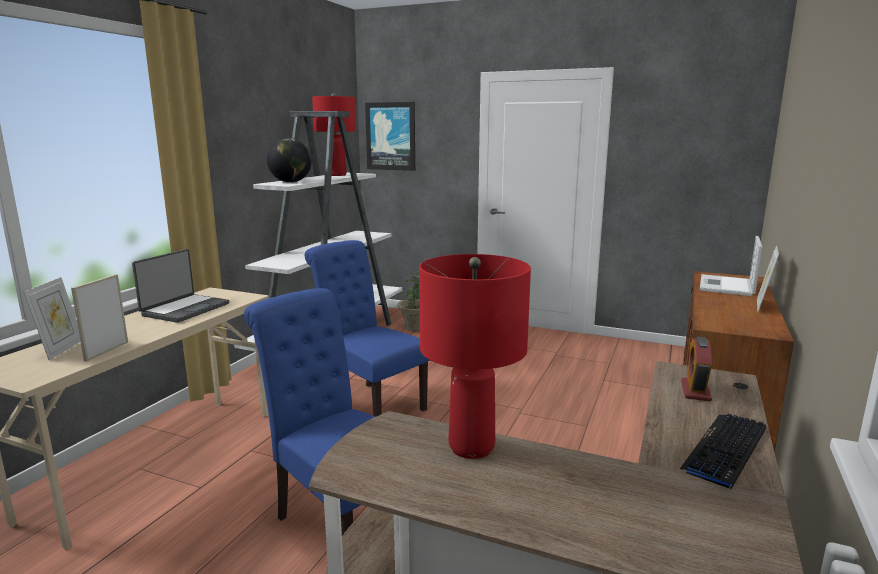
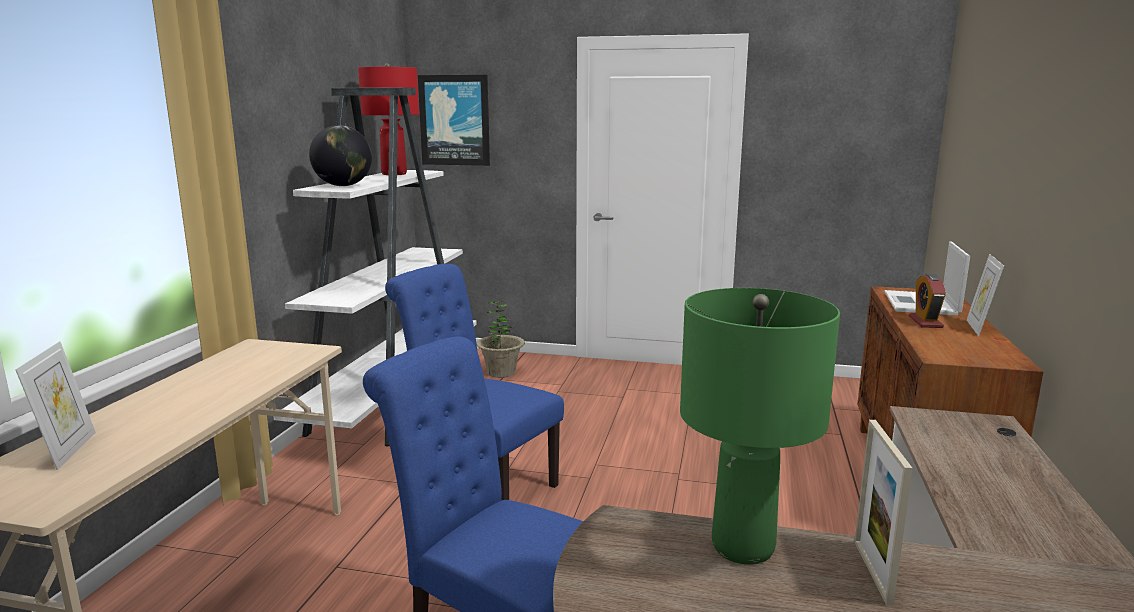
camera: 10 degrees left, 0 degrees up
(107, 351) = (144, 448): picture frame -> picture frame (872, 571)
(185, 309) = (229, 374): laptop -> none
(471, 447) = (742, 548): red table lamp -> green table lamp
(695, 391) = (961, 442): alarm clock -> alarm clock (925, 322)
(725, 449) = (1044, 518): keyboard -> none

